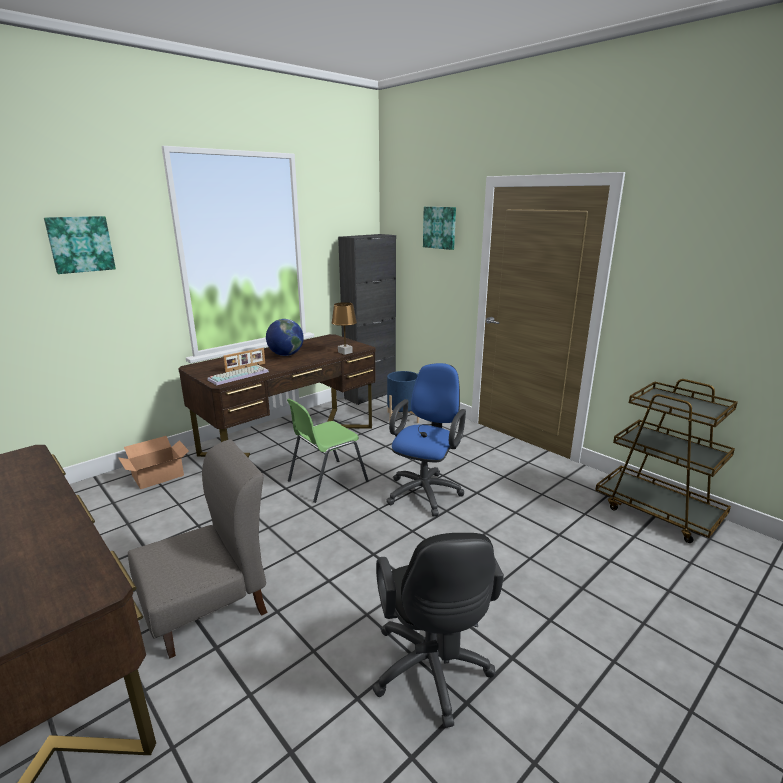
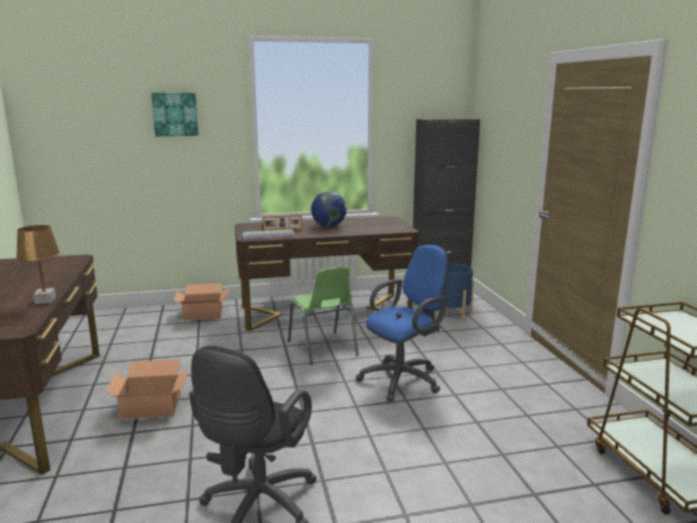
camera: 30 degrees right, 5 degrees down
(208, 607) = (151, 407): grey chair -> cardboard box
(326, 481) = (323, 349): green chair -> green chair turned 105 degrees counterclockwise
(345, 352) = (382, 231): brown table lamp -> brown table lamp (45, 300)
(440, 227) = (513, 110): picture -> none

